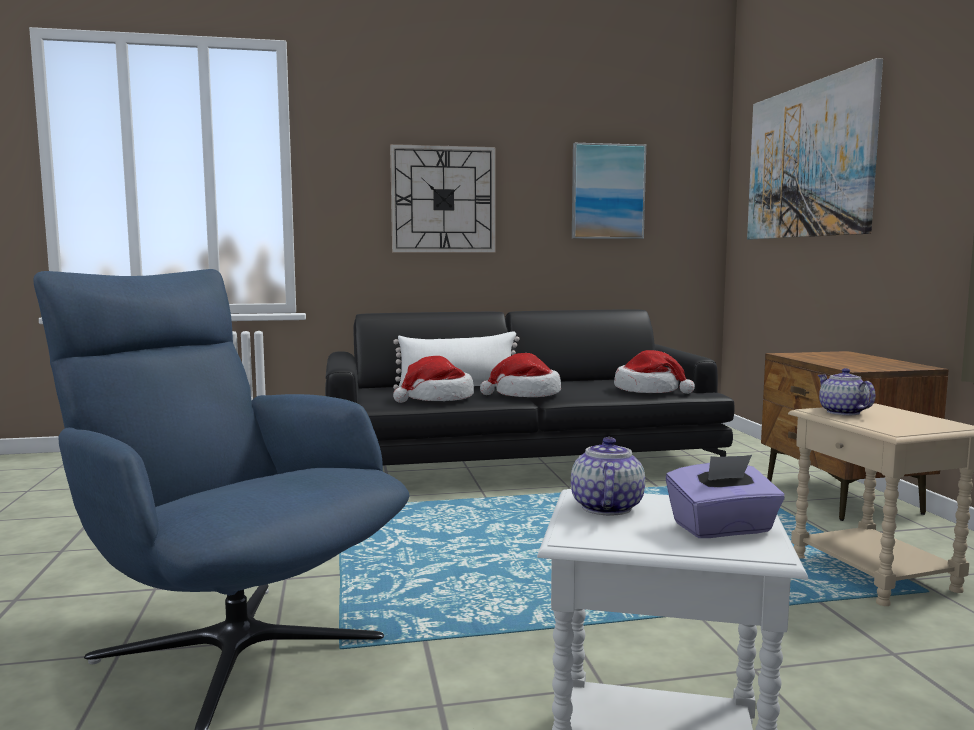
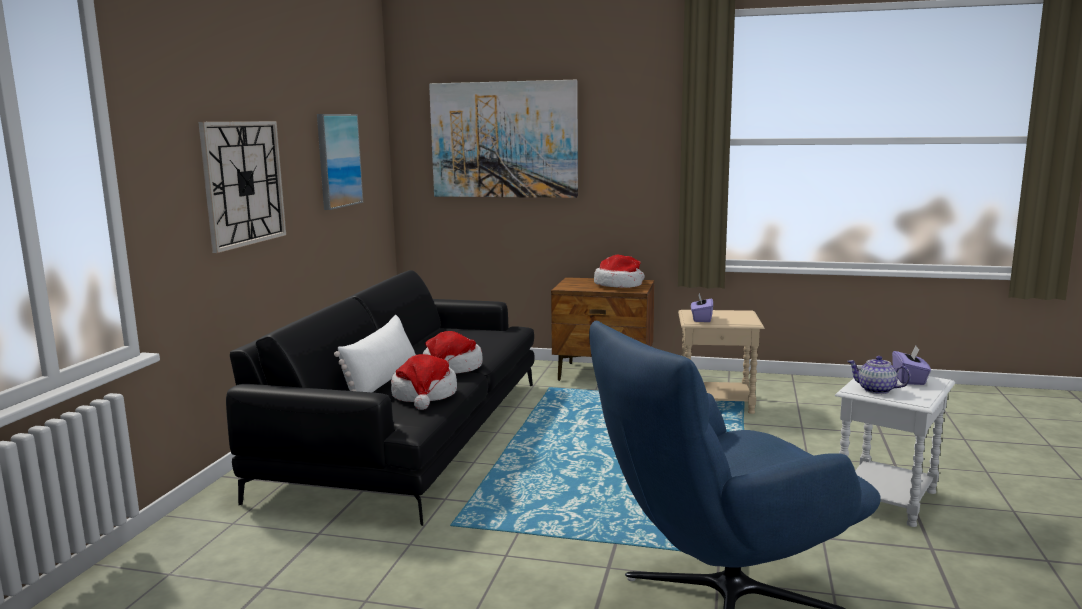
camera: 65 degrees left, 5 degrees up
(648, 390) = (490, 338): hat -> hat (619, 285)
(842, 412) = (701, 319): teapot -> purple tissue box

